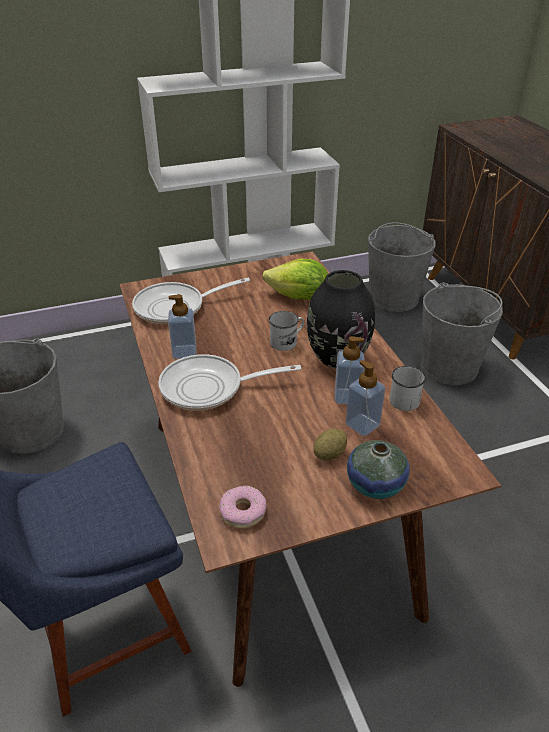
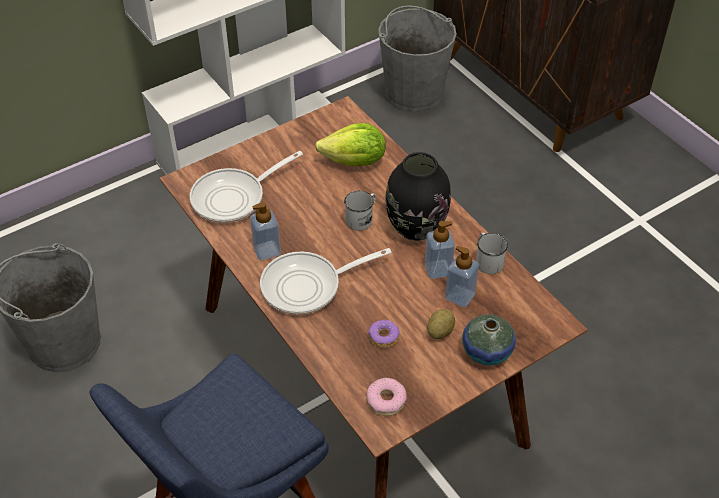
camera: 15 degrees left, 10 degrees up
(266, 448) = (383, 337): none -> donut
(449, 367) = (494, 174): grey bucket -> none

